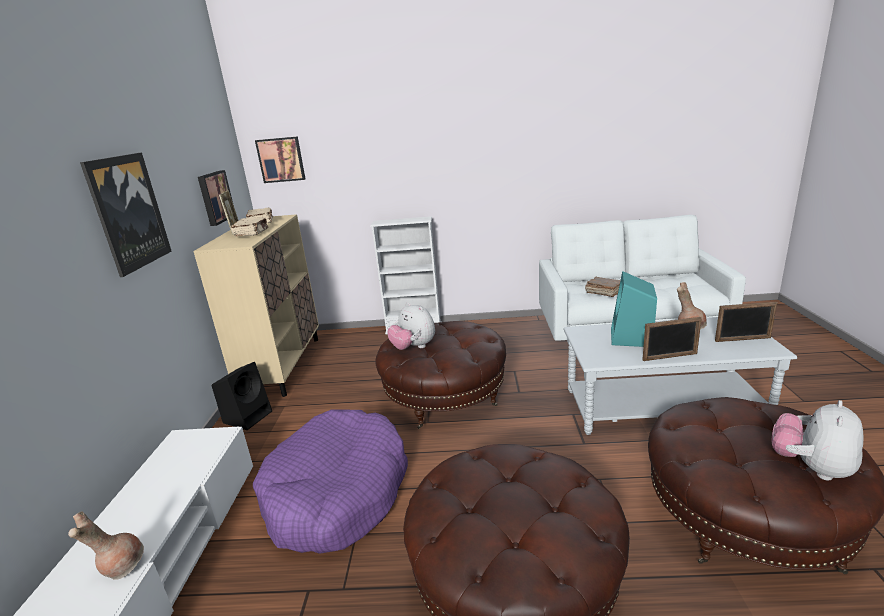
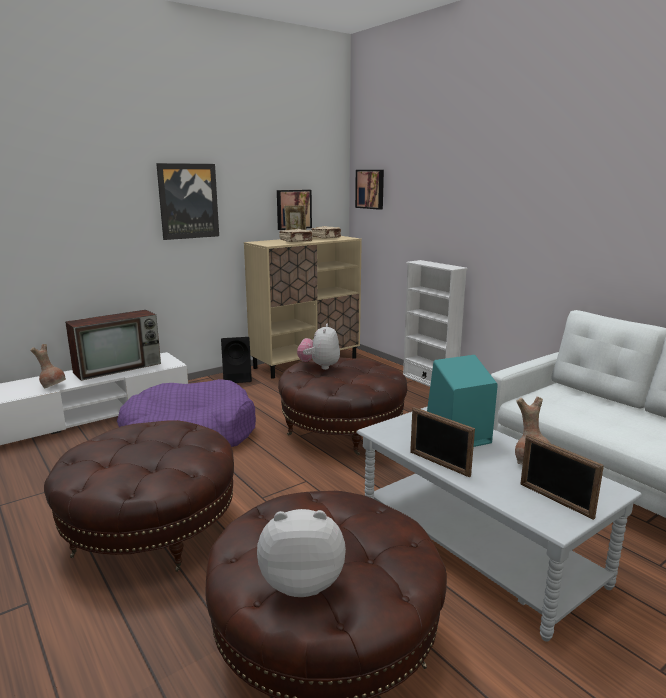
camera: 50 degrees right, 5 degrees down
(158, 482) = (119, 367): none -> television
(603, 292) = (567, 407): brown book -> none

